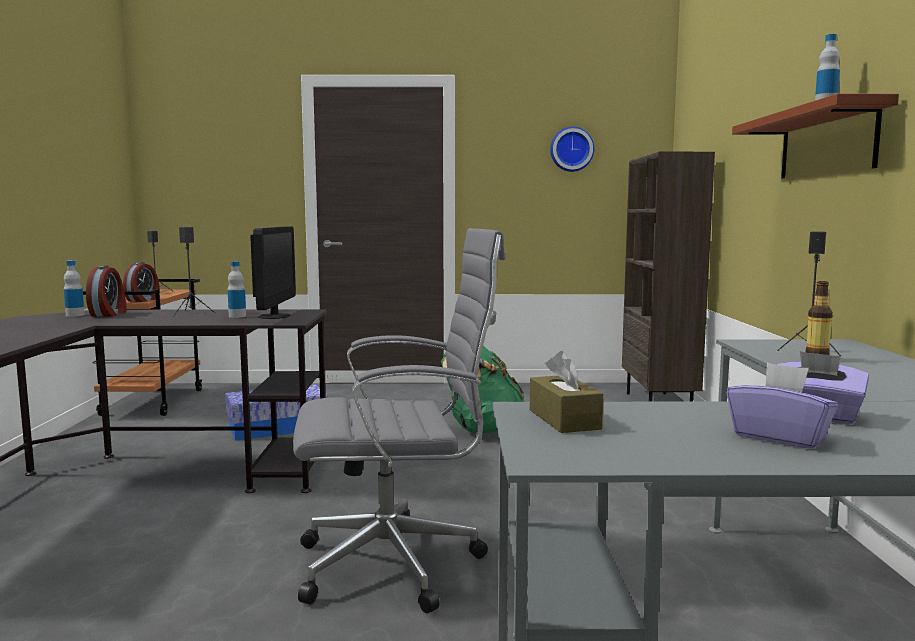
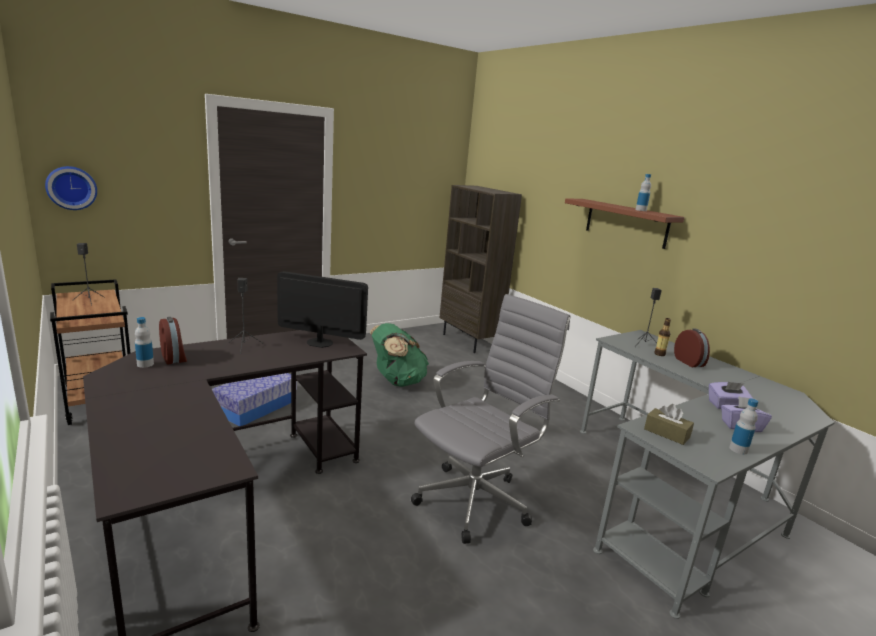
camera: 35 degrees left, 10 degrees up
(143, 300) = (108, 316): alarm clock -> alarm clock (689, 362)
(237, 316) = (292, 346): bottle -> bottle (738, 449)
(274, 316) = (319, 343): monitor -> monitor turned 45 degrees counterclockwise
(571, 149) = (409, 171): wall clock -> wall clock (71, 188)

